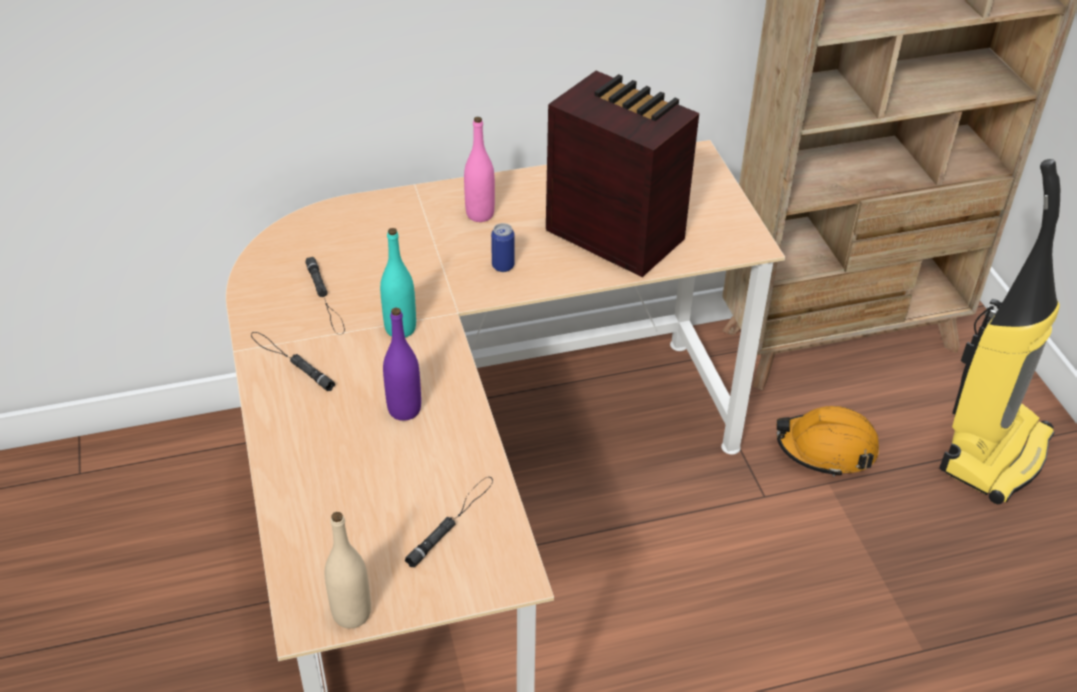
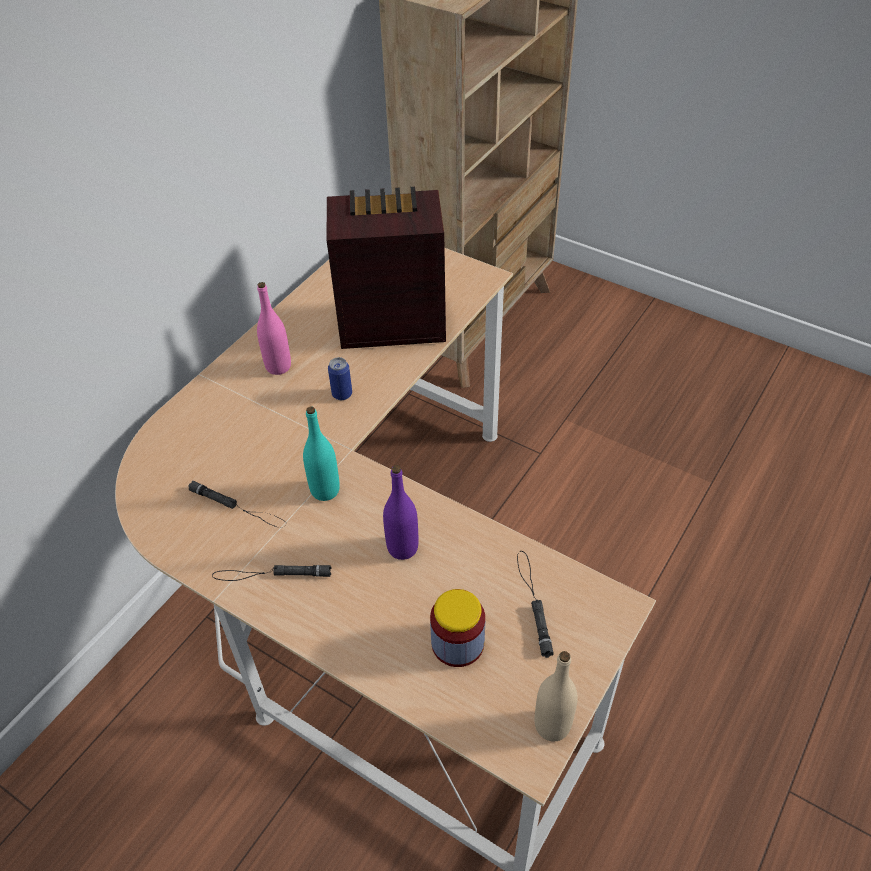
camera: 40 degrees left, 5 degrees up
(358, 505) = (457, 643): none -> jar
(826, 449) = (543, 399): orange hard hat -> none
(992, 451) = (626, 339): vacuum cleaner -> none

